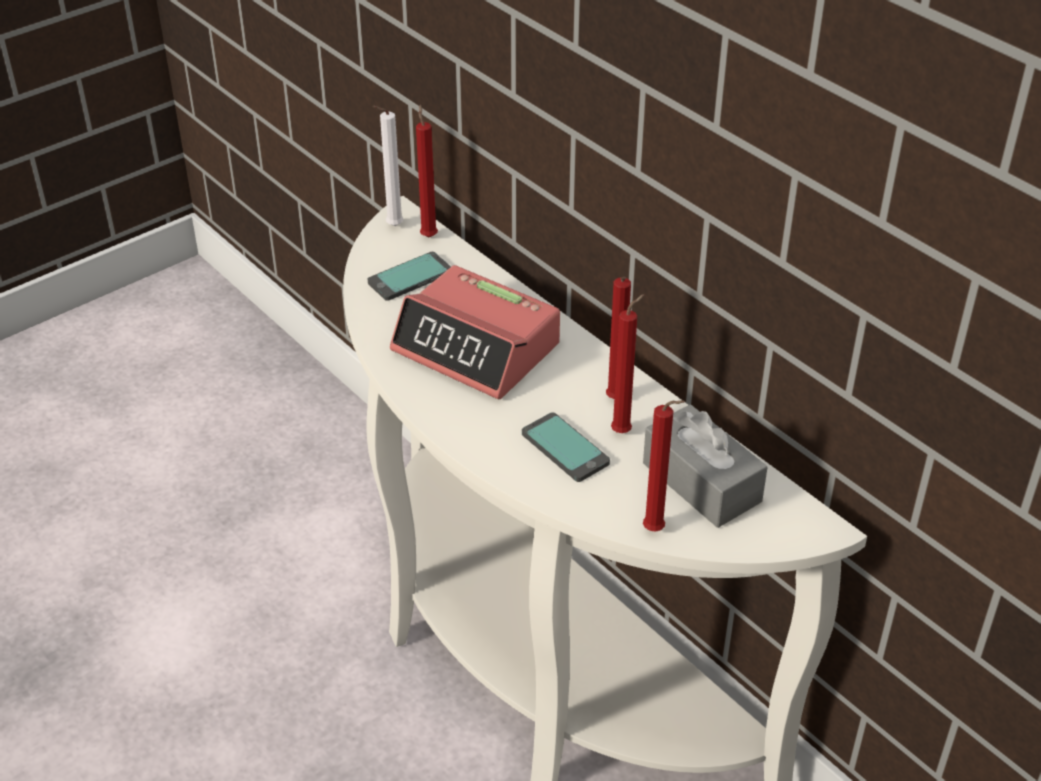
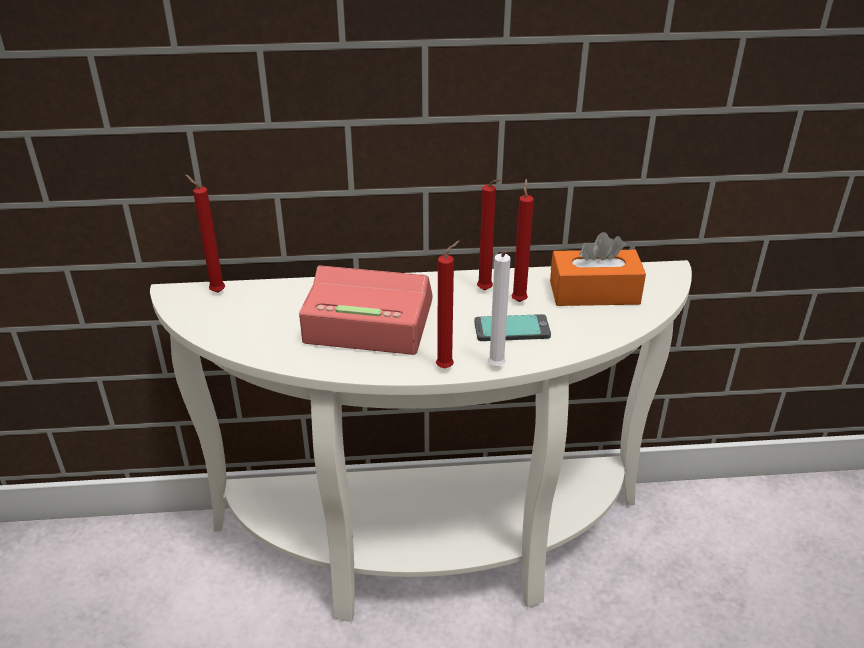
camera: 55 degrees left, 5 degrees down
(392, 227) = (181, 303): white candle -> white candle (496, 368)
(410, 278) = (252, 319): phone -> none
(477, 348) = (368, 322): alarm clock -> alarm clock turned 150 degrees counterclockwise
(657, 531) = (623, 327): red candle -> red candle (447, 367)
(701, 482) = (594, 292): grey tissue box -> orange tissue box

